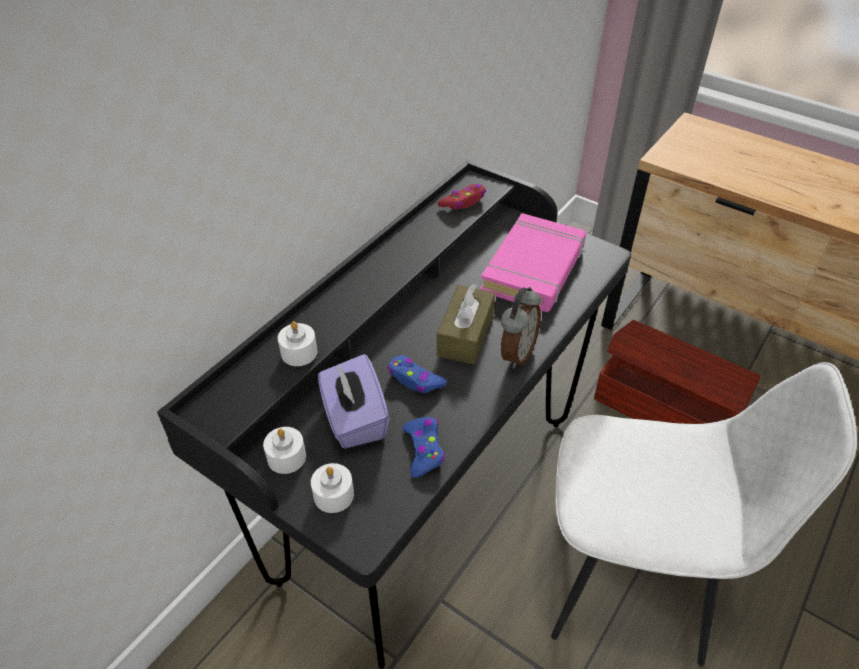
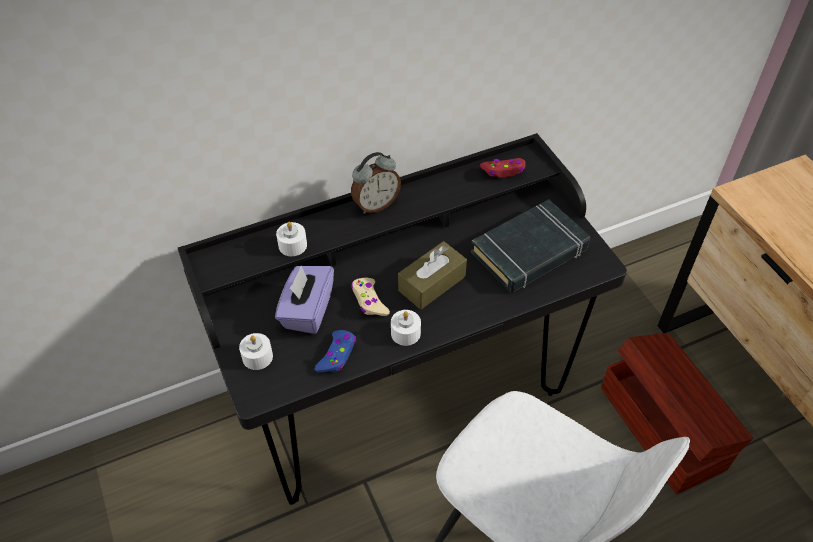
camera: 30 degrees right, 5 degrees up
(286, 457) = (246, 316): white candle -> white candle (405, 333)
(415, 379) = (369, 301): blue game controller -> beige game controller
(516, 353) = (459, 315): alarm clock -> alarm clock (375, 204)
(534, 269) = (529, 252): pink book -> black book

